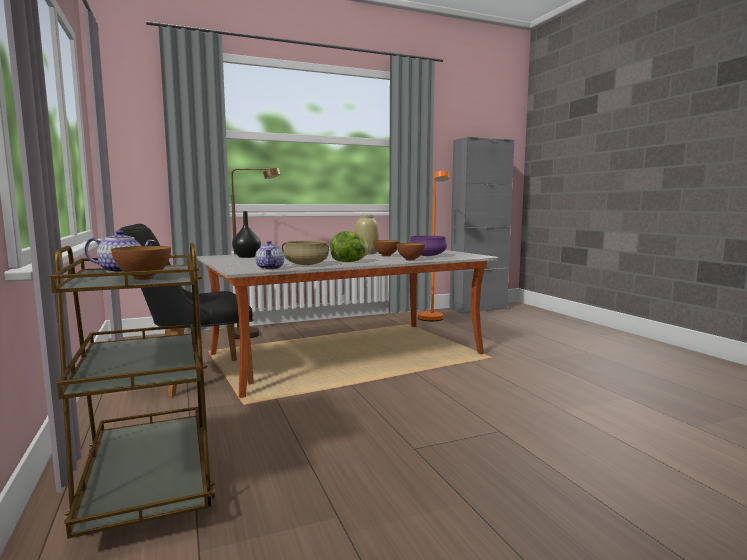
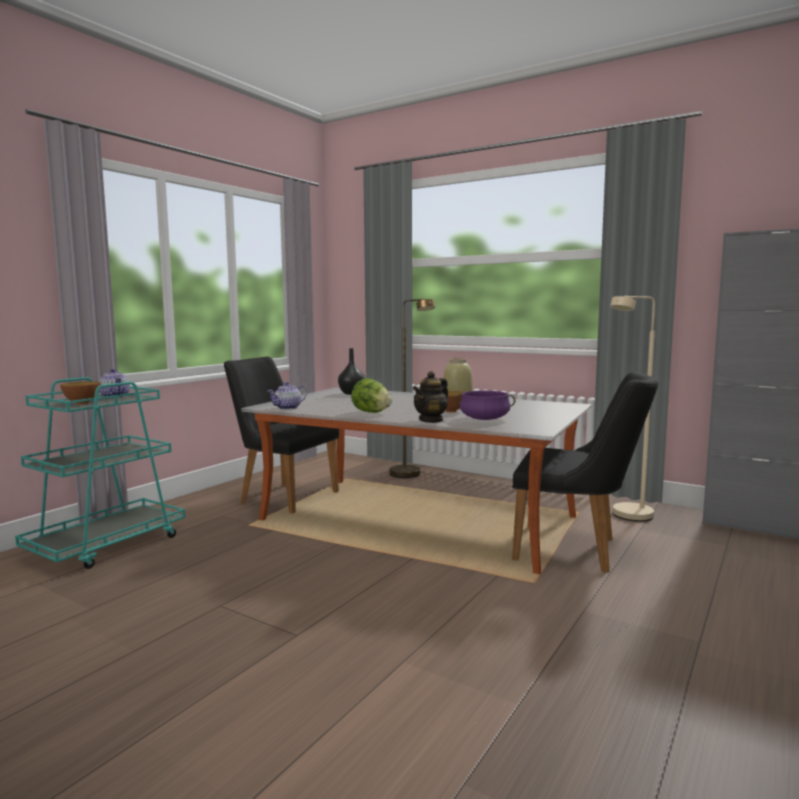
camera: 55 degrees right, 0 degrees up
(148, 484) = (107, 545): brown cart -> turquoise cart
(306, 264) = (326, 409): beige cooking pot -> none
(410, 259) = (431, 420): bowl -> teapot
(432, 320) = (627, 517): orange floor lamp -> beige floor lamp
(460, 339) = (576, 550): none -> black chair

